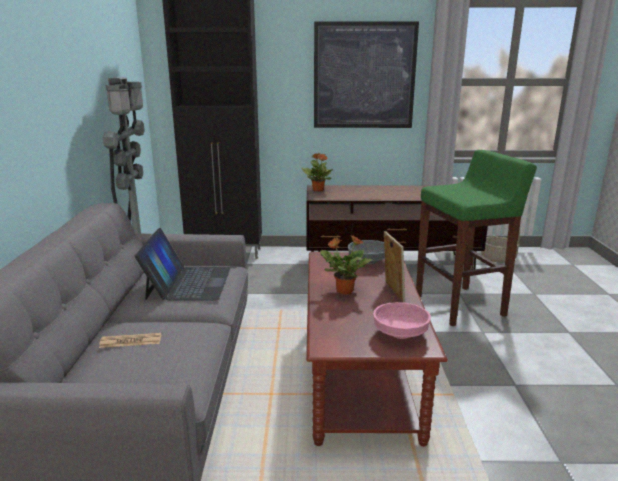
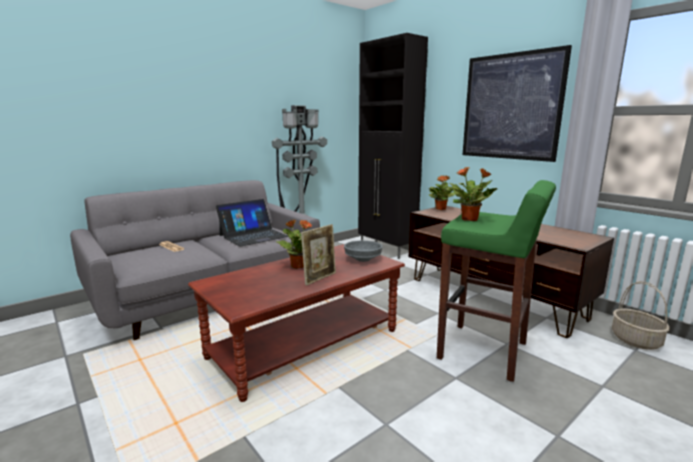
camera: 50 degrees right, 5 degrees down
(401, 333) = (252, 297): pink bowl -> none
(457, 194) = (470, 219): none -> potted plant

